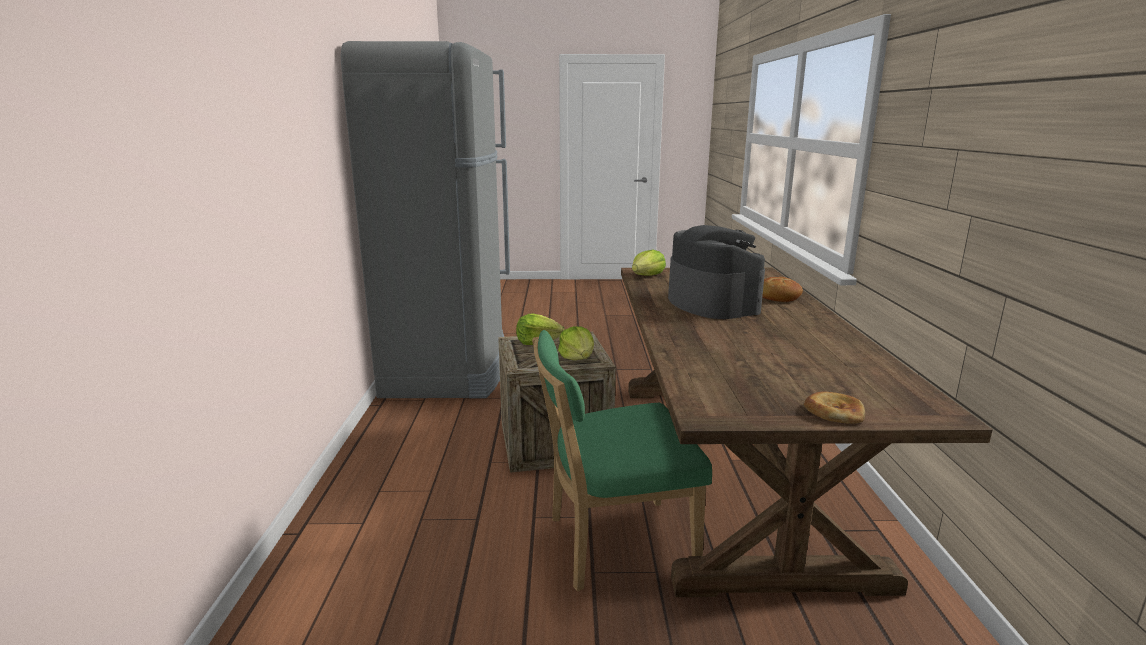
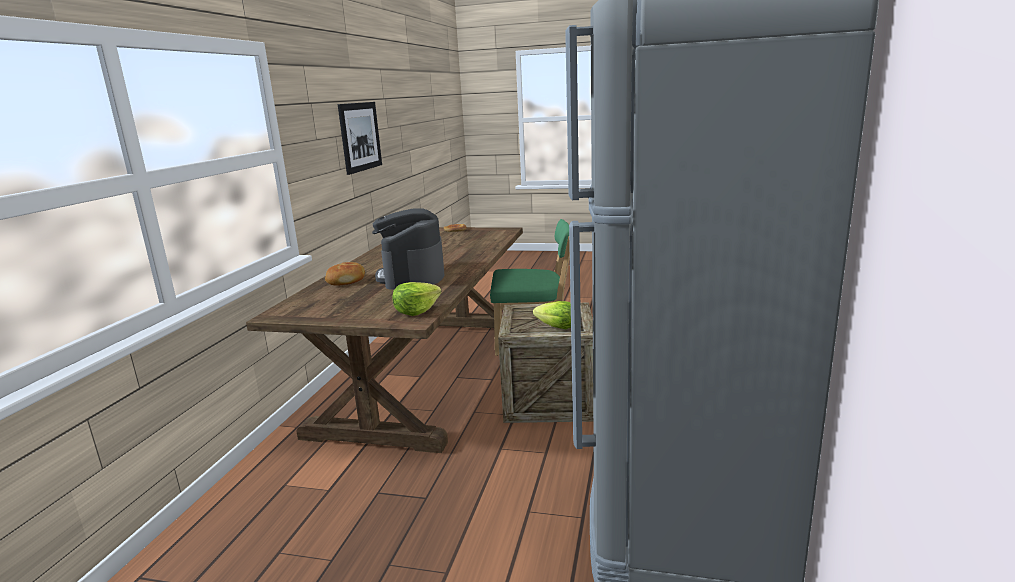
camera: 165 degrees left, 0 degrees up
(578, 358) = (529, 311): lettuce -> none
(1010, 164) = (360, 136): none -> picture

